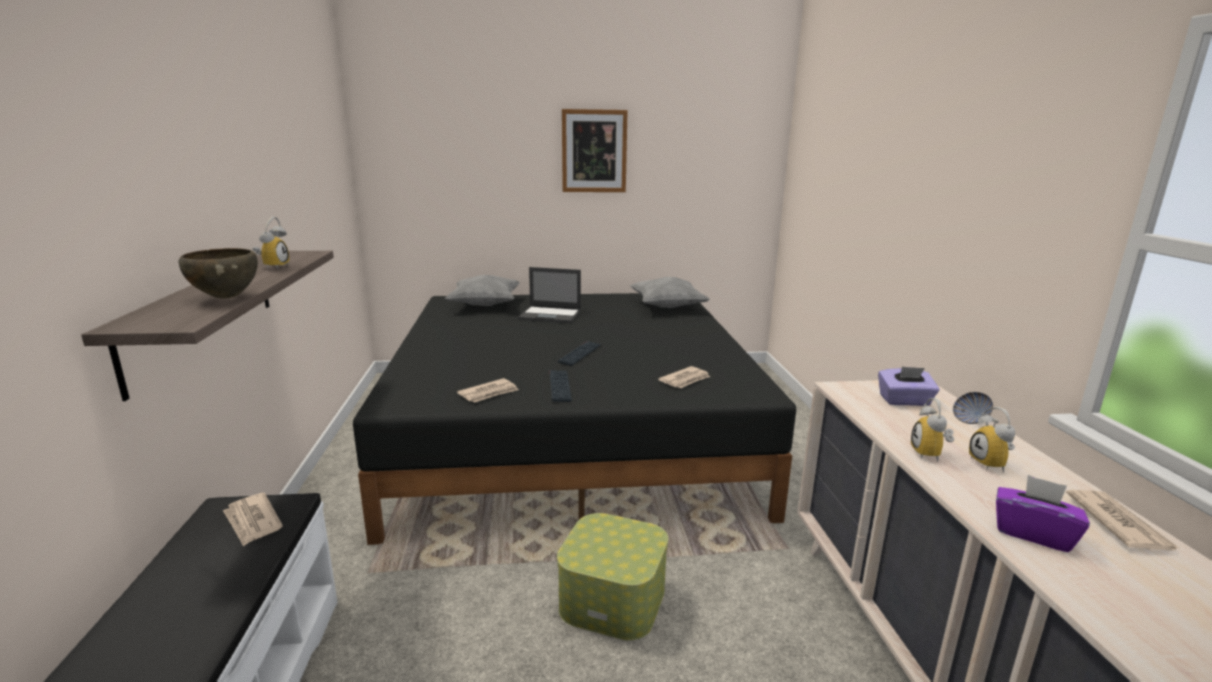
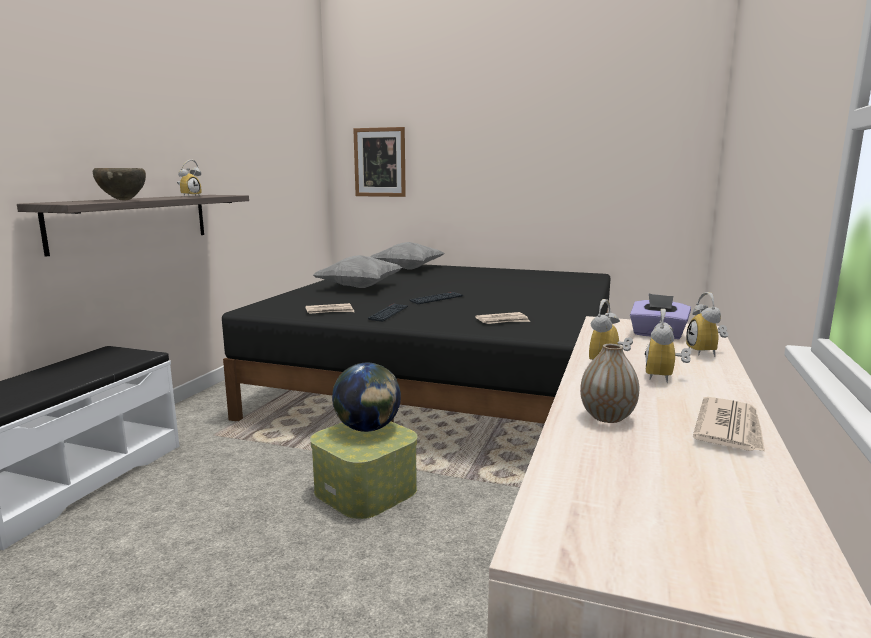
camera: 25 degrees right, 5 degrees down
(252, 521) = (113, 358): newspaper -> none
(551, 315) = (451, 277): laptop -> none
(594, 151) = (518, 136): picture -> picture (380, 162)
(607, 534) = (367, 429): none -> globe
(667, 307) = (566, 280): grey pillow -> grey pillow (359, 287)
(970, 420) = (707, 352): bowl -> alarm clock
(1032, 533) = (607, 417): purple tissue box -> vase

